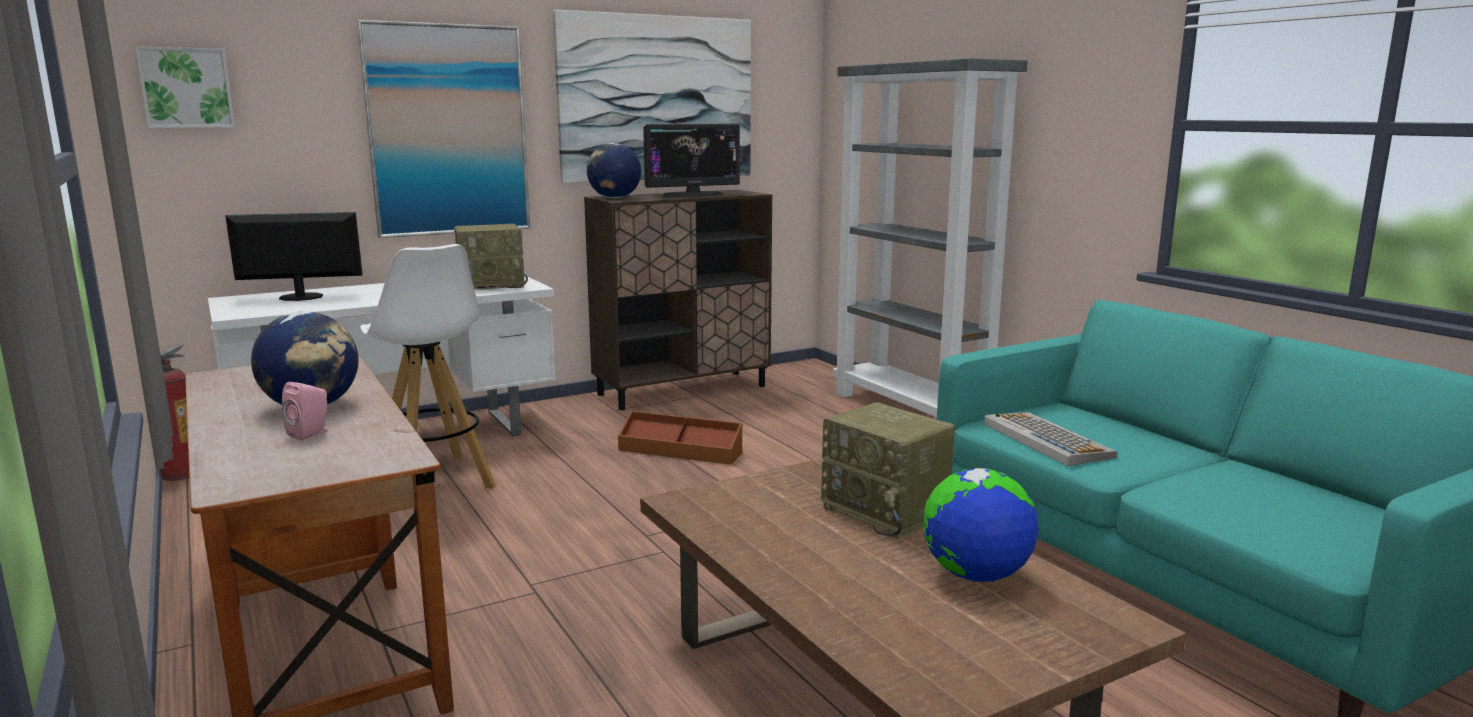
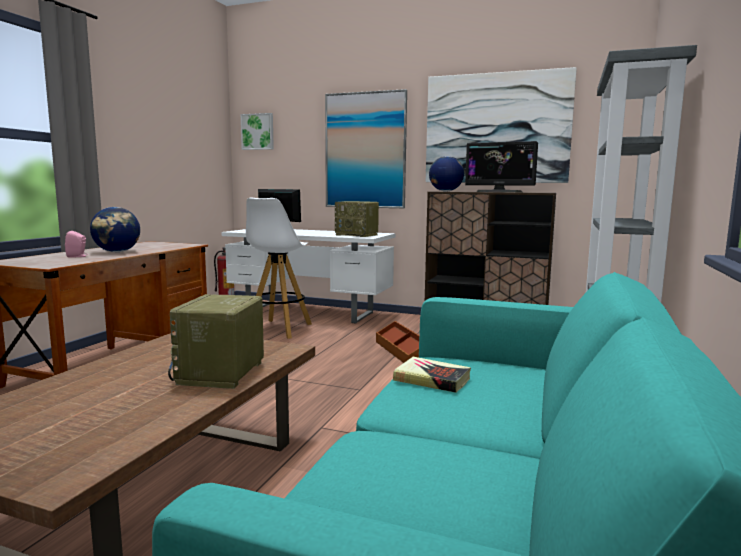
camera: 50 degrees right, 5 degrees down
(975, 575) = (125, 415): globe -> none
(1045, 439) = (432, 379): keyboard -> book

